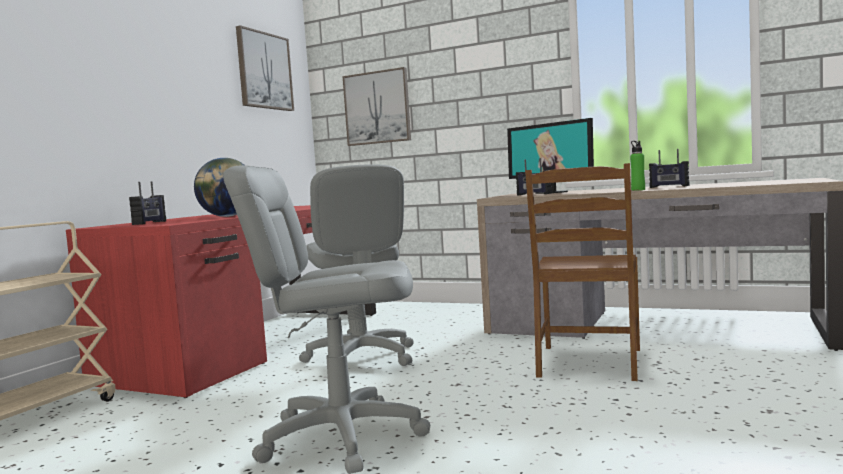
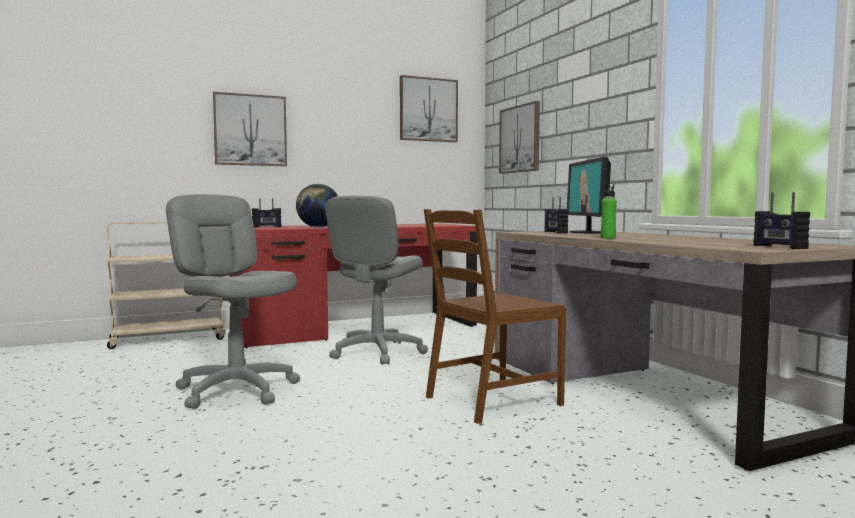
camera: 40 degrees right, 0 degrees up
(78, 83) = (250, 130): none -> picture
(669, 186) = (670, 238): radio -> radio (779, 247)

